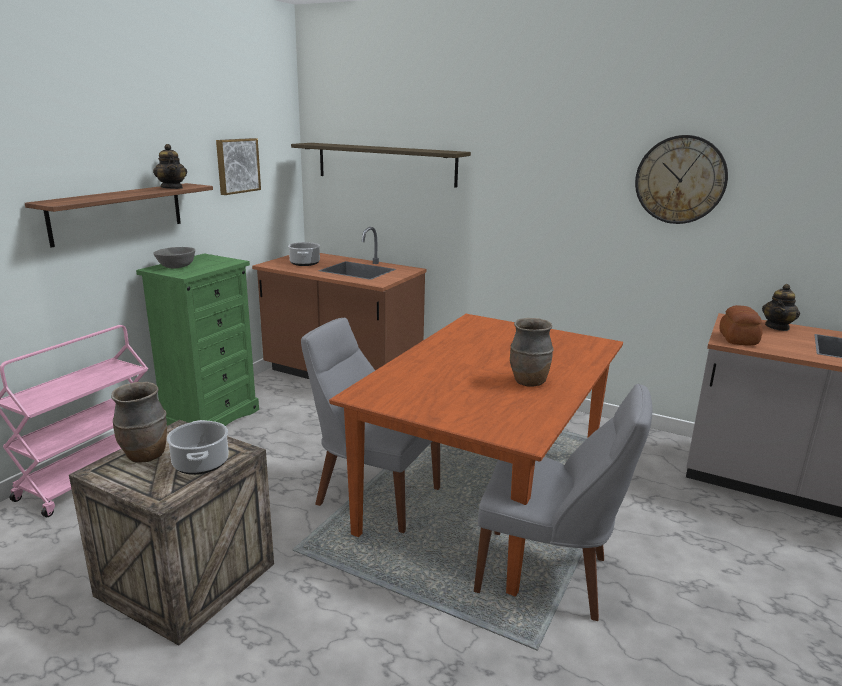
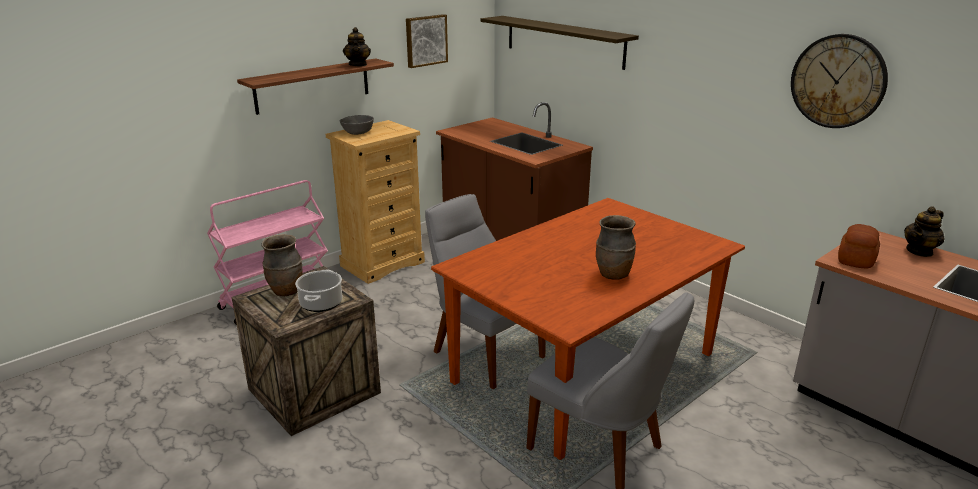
camera: 20 degrees right, 5 degrees up
(210, 418) = (382, 263): green dresser -> beige dresser
(304, 263) = (483, 132): cooking pot -> none

